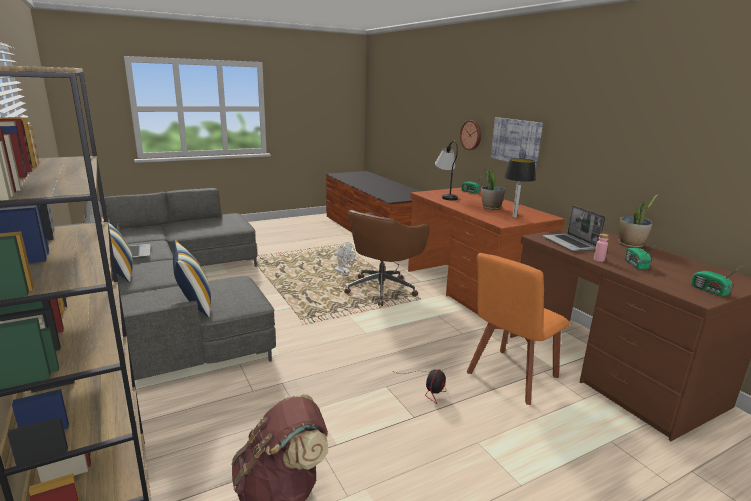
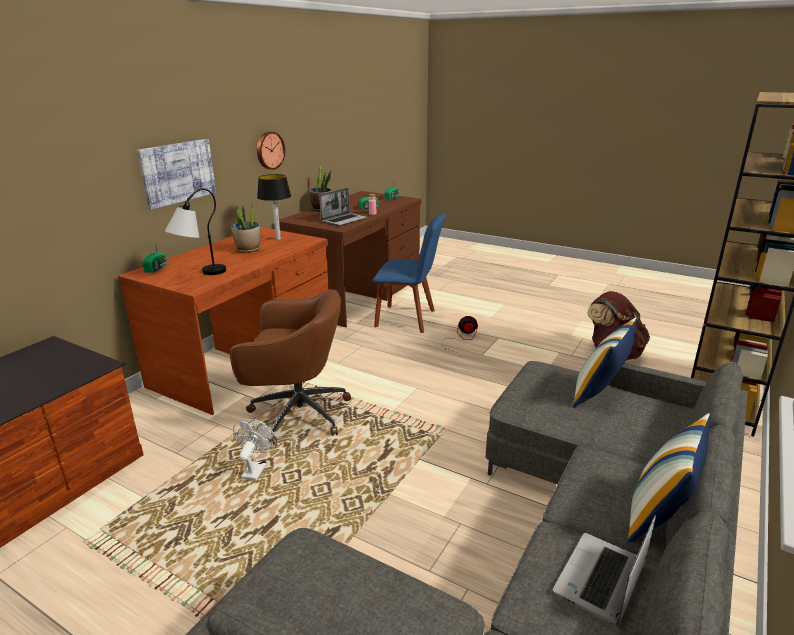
camera: 120 degrees left, 5 degrees up
(471, 135) = (94, 192): wall clock -> wall clock (269, 150)
(510, 377) = (408, 319): orange chair -> blue chair

